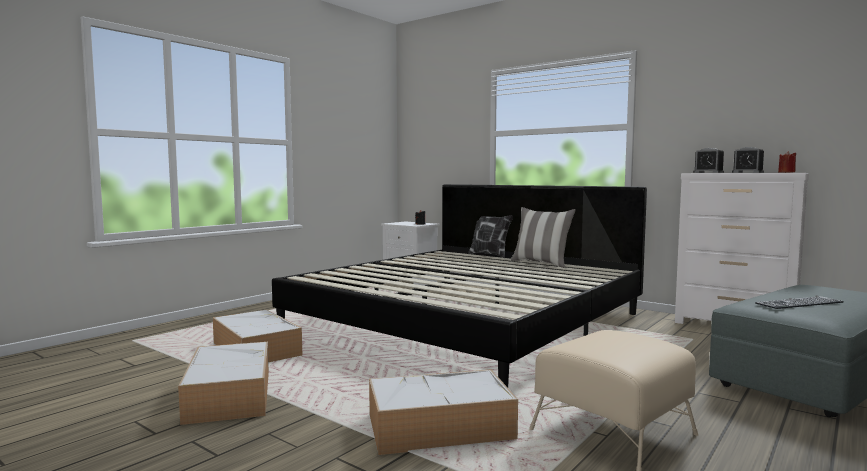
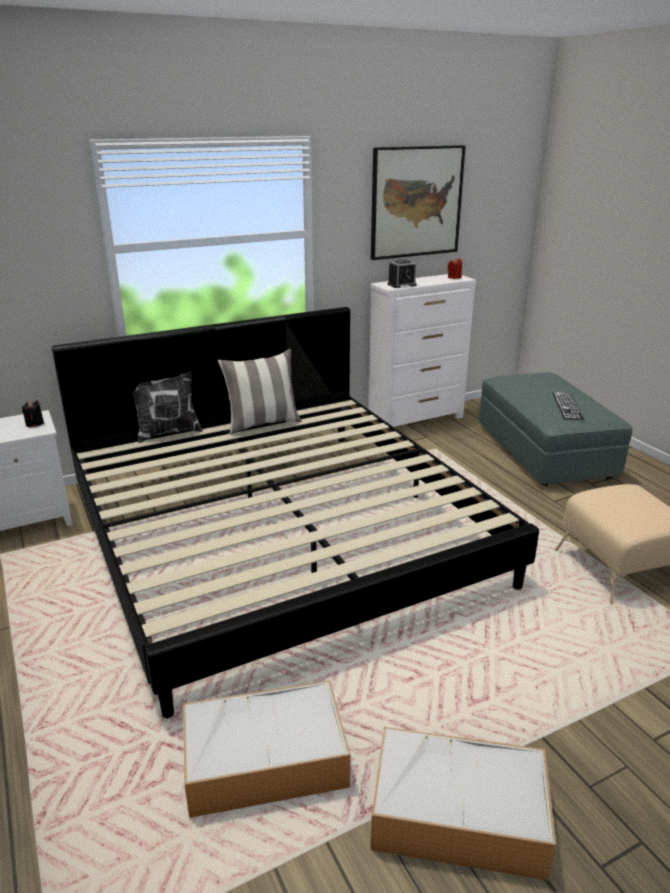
camera: 65 degrees left, 20 degrees up
(438, 428) = (598, 655): storage box -> none
(747, 172) = (429, 281): alarm clock -> none
(751, 98) = (416, 202): none -> picture

